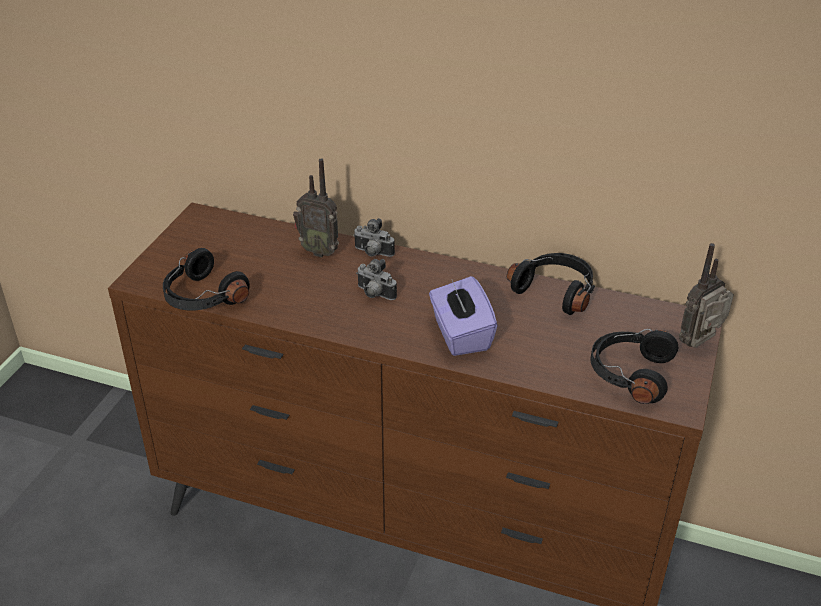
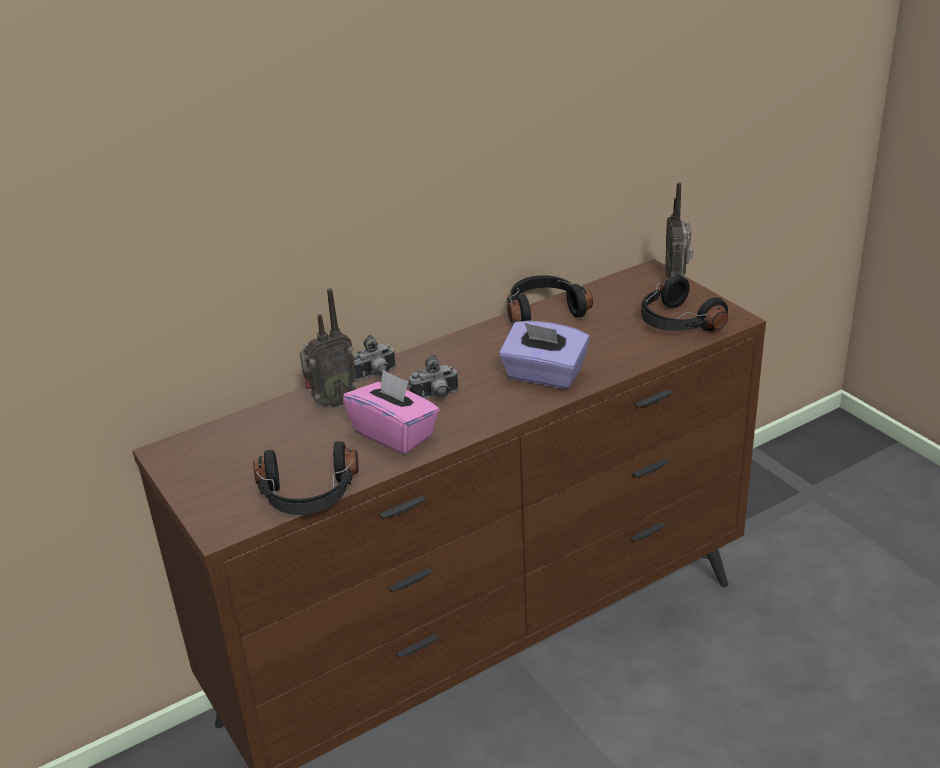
camera: 50 degrees left, 5 degrees down
(308, 298) = (394, 434): none -> pink tissue box

